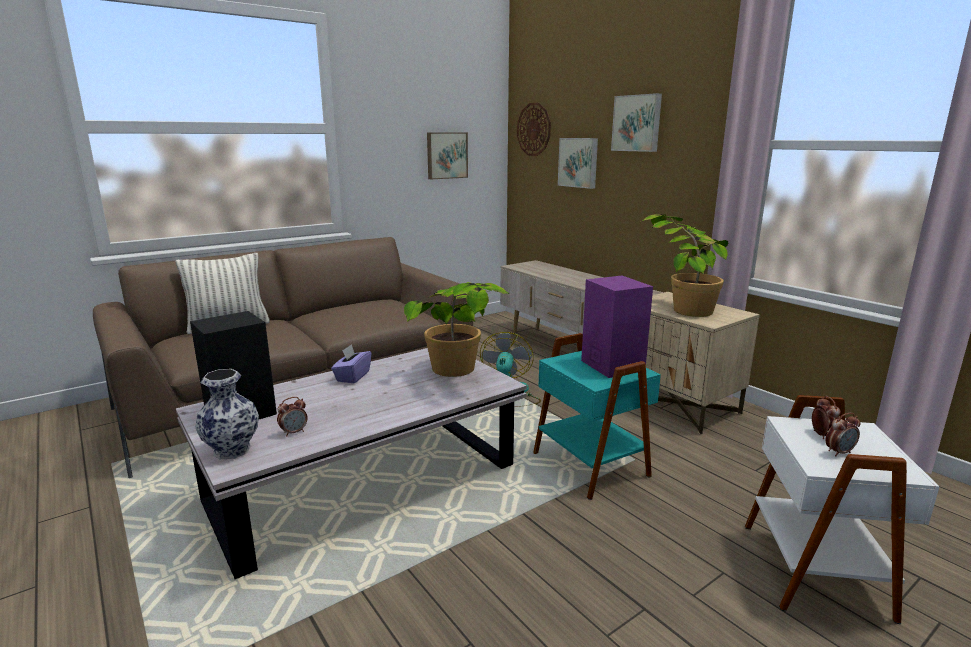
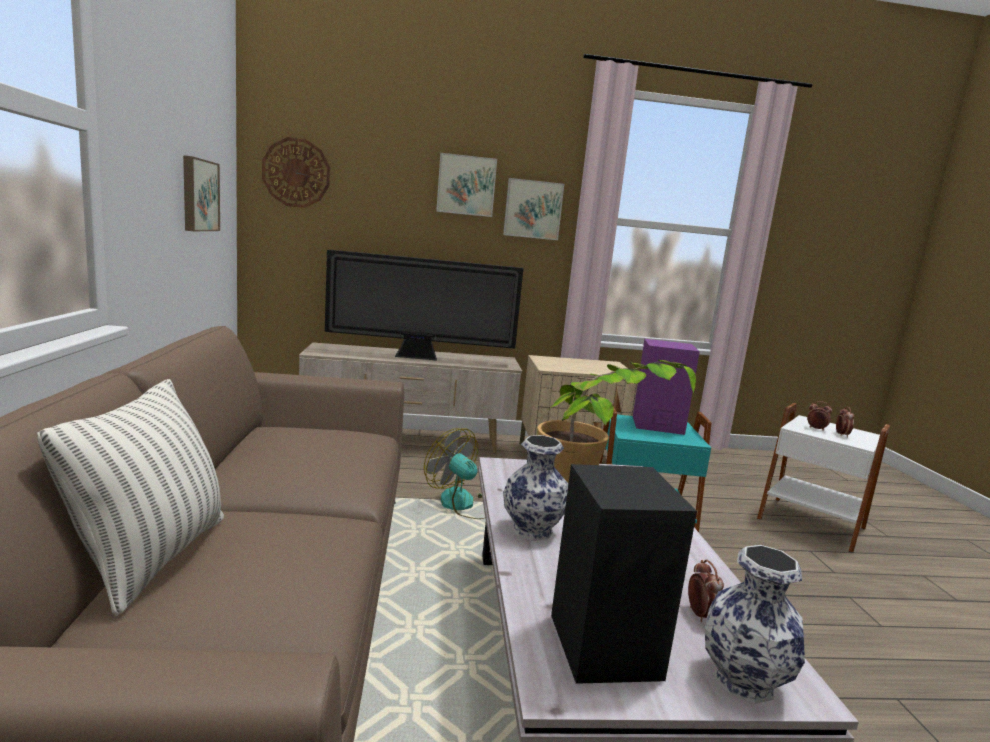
camera: 60 degrees left, 5 degrees down
(352, 376) = (533, 530): purple tissue box -> vase
(574, 279) = (419, 357): none -> television
(579, 162) = (380, 221): picture -> picture (532, 209)
(680, 305) = (573, 365): potted plant -> none

